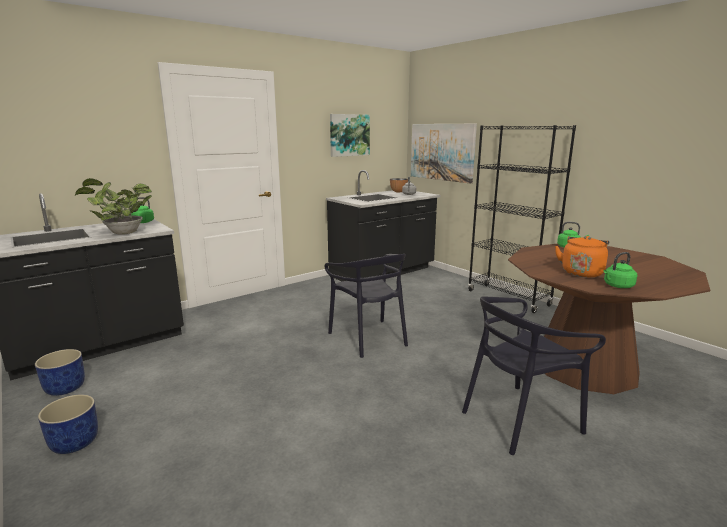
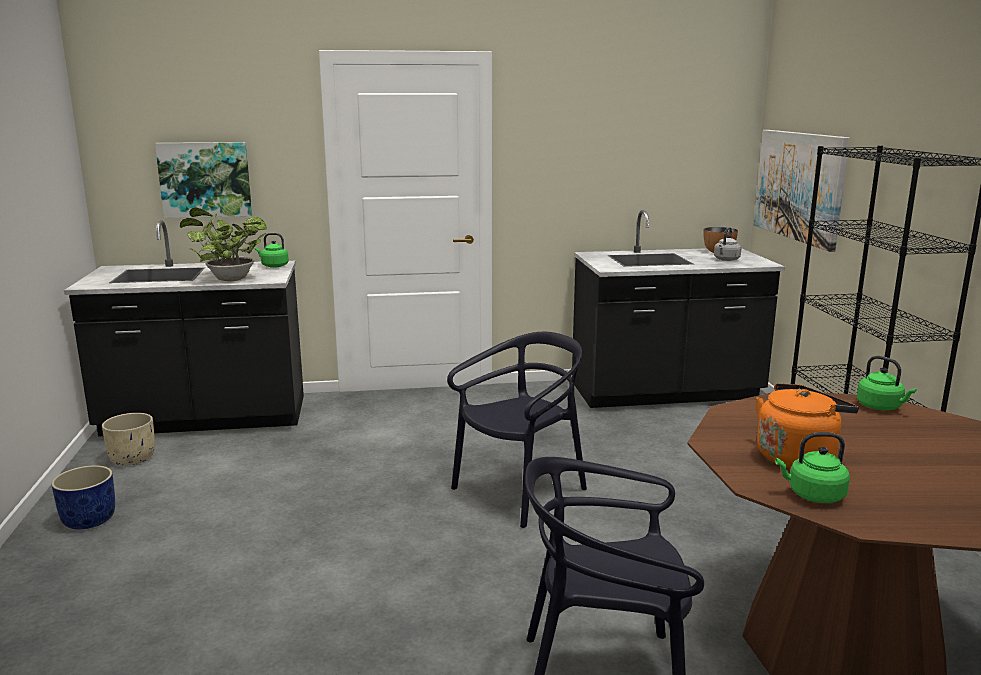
camera: 30 degrees right, 0 degrees up
(65, 388) = (132, 458): blue planter -> beige planter
(349, 135) = (628, 149): picture -> picture (205, 179)
(369, 338) = (520, 492): black chair -> black chair turned 135 degrees counterclockwise

